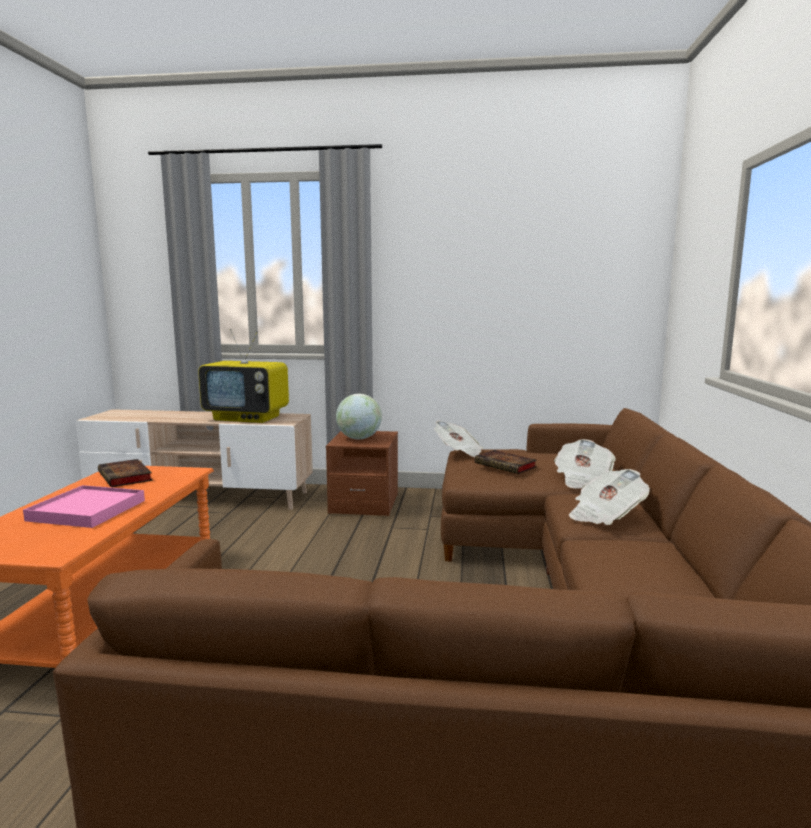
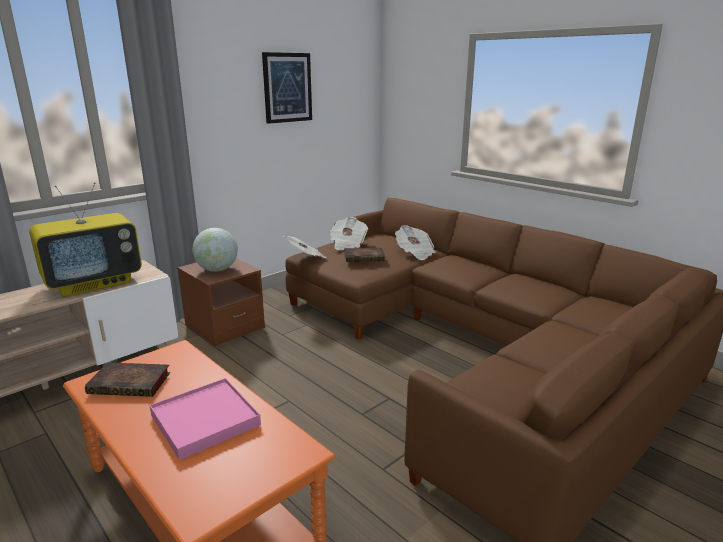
camera: 50 degrees left, 10 degrees up
(509, 259) = (287, 87): none -> picture
(605, 515) = (471, 270): newspaper -> newspaper (347, 244)

